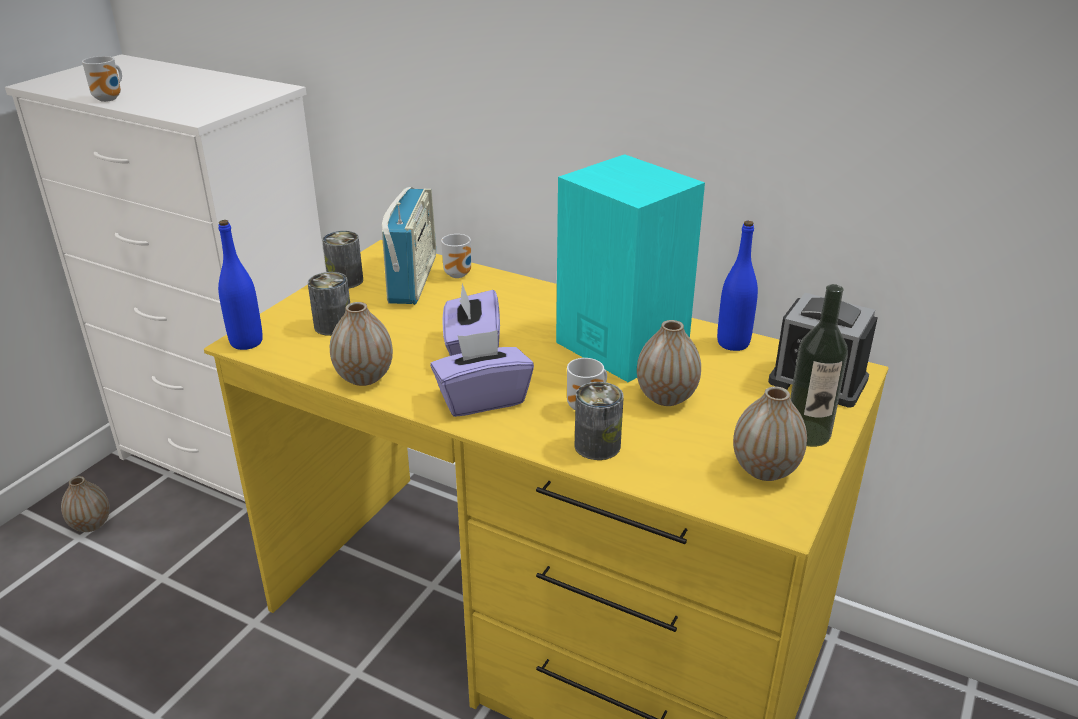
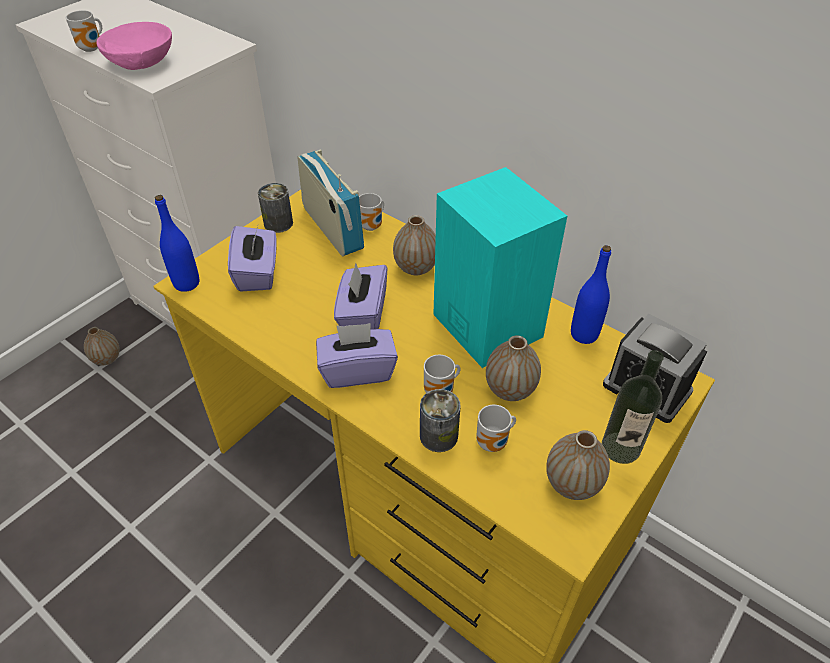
camera: 10 degrees right, 15 degrees up
(176, 106) = (143, 63): none -> pink bowl
(333, 325) = (258, 273): can -> purple tissue box
(364, 377) = (269, 334): vase -> vase (416, 267)
(412, 280) = (332, 228): radio -> radio turned 45 degrees counterclockwise
(664, 445) = (494, 443): none -> mug

